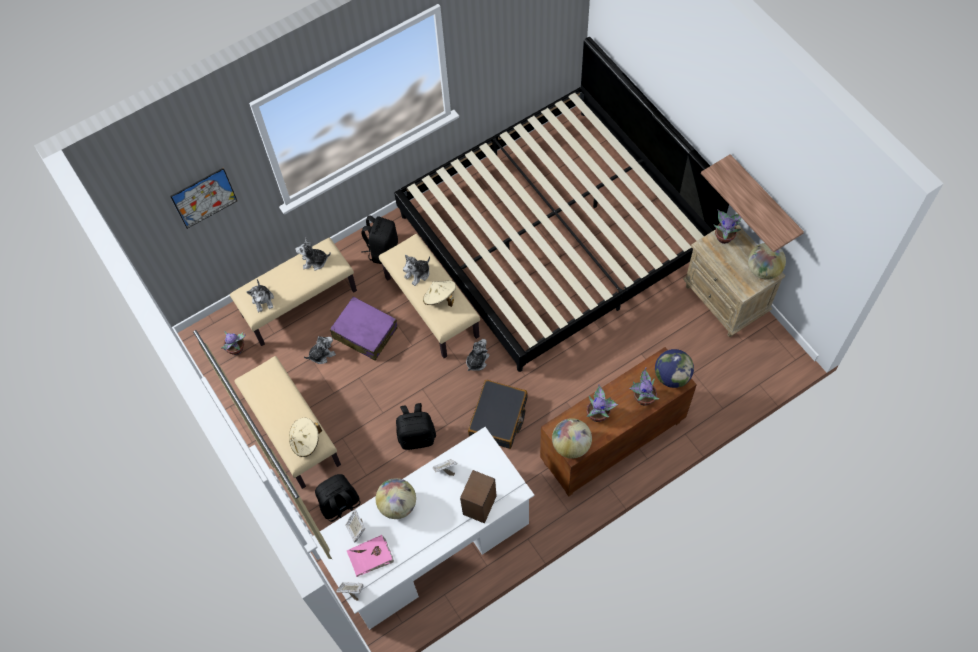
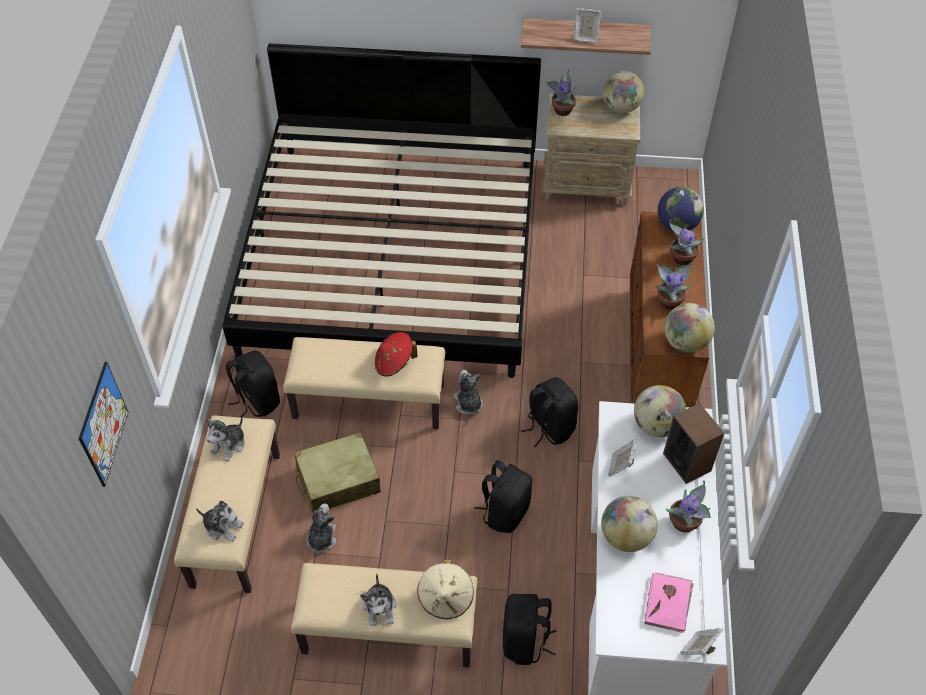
camera: 55 degrees left, 10 degrees down
(236, 349) = (227, 622): potted plant -> potted plant (685, 523)
(356, 529) = (624, 596): picture frame -> picture frame (585, 37)
(365, 333) = (338, 480): purple suitcase -> beige suitcase
(418, 274) = (346, 363): plush toy -> plush toy (380, 607)
(440, 298) = (394, 363): beige hat -> red hat
(493, 470) = (656, 425): none -> globe
(498, 418) = (549, 427): black suitcase -> black backpack

